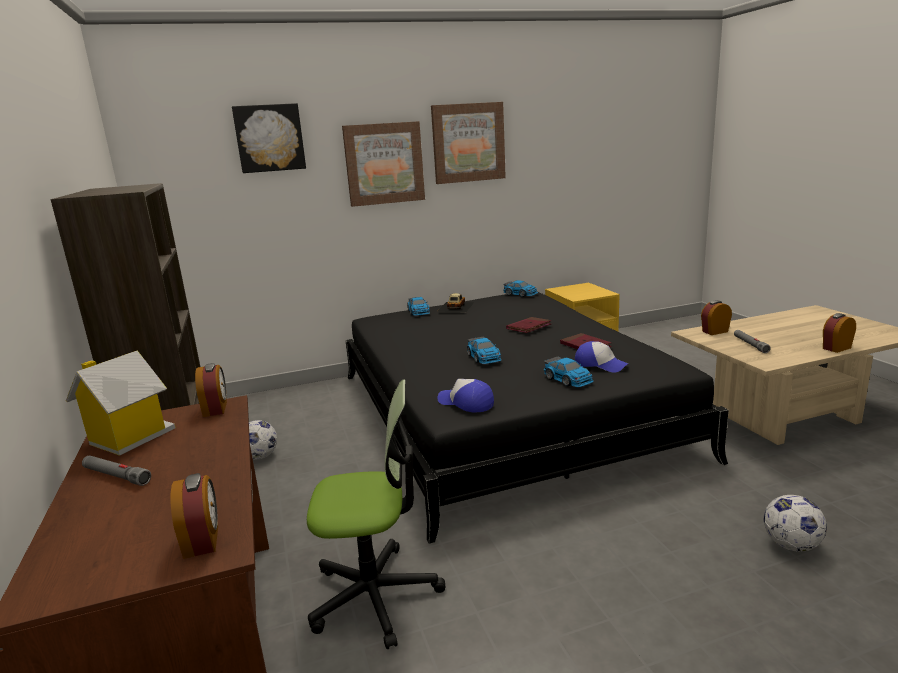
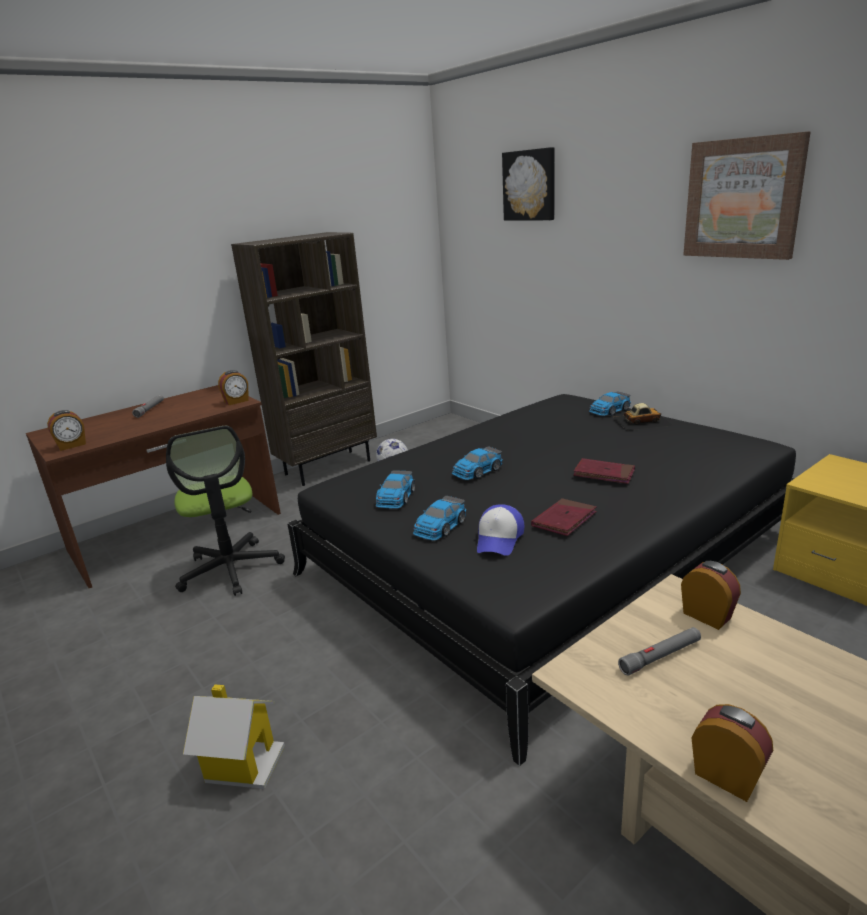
camera: 70 degrees right, 5 degrees up
(129, 437) = (198, 397): toy house -> toy house (242, 762)
(384, 163) = (629, 221): picture -> none
(466, 403) = (360, 489): cap -> none
(520, 294) = (742, 441): toy car -> toy car (396, 497)
(791, 545) = (328, 833): football -> none

